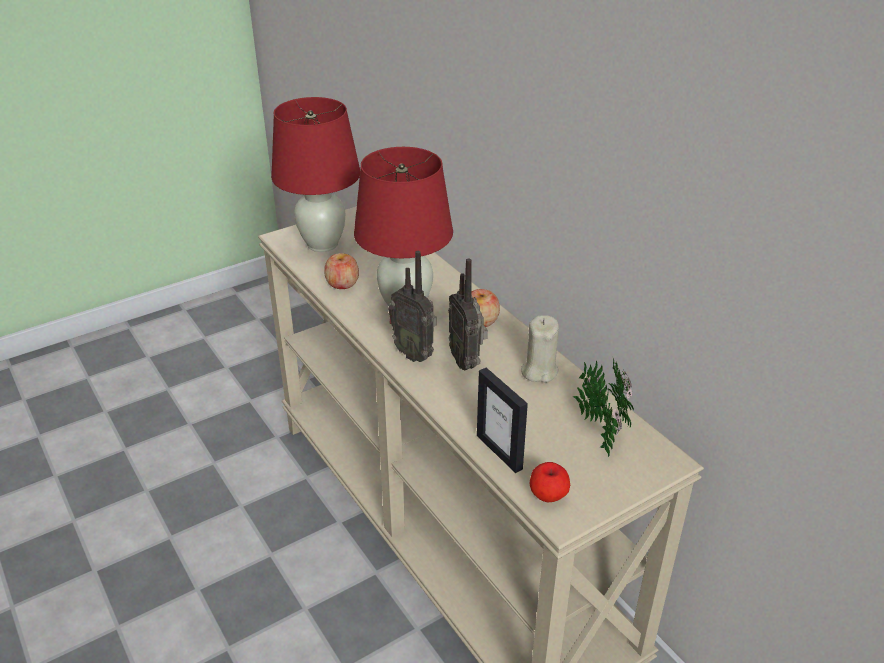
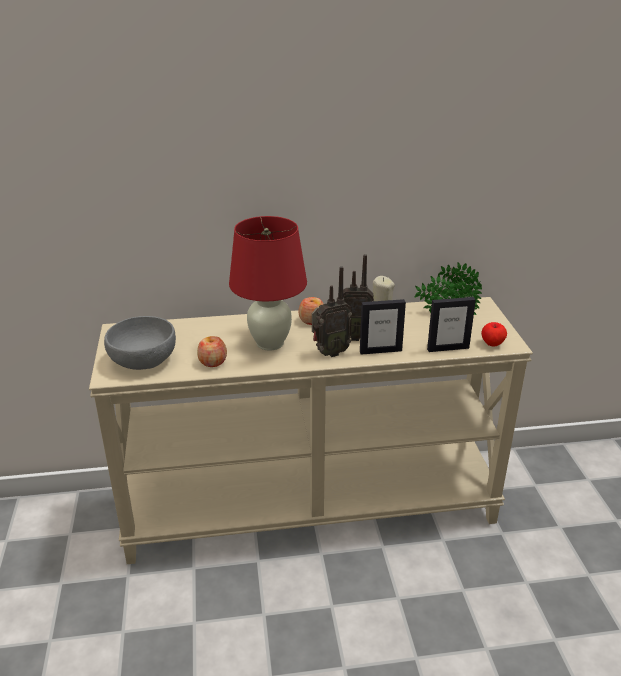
camera: 65 degrees left, 5 degrees down
(322, 244) = (143, 359): red table lamp -> grey bowl
(448, 392) = (380, 351): none -> picture frame

